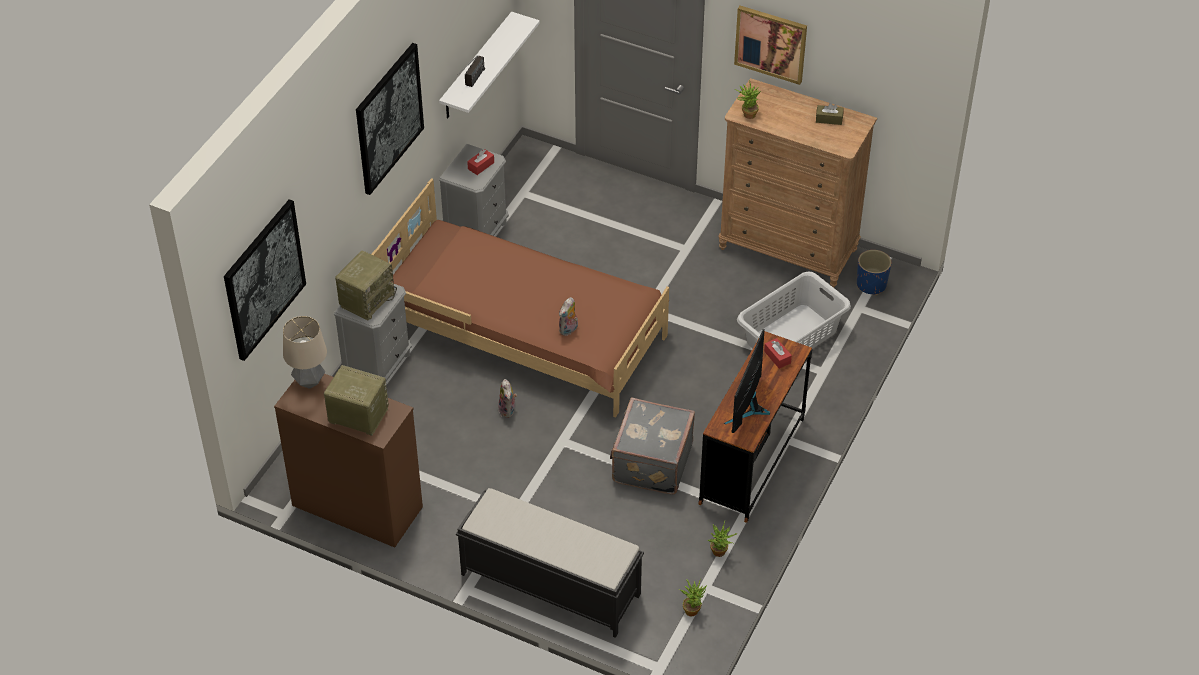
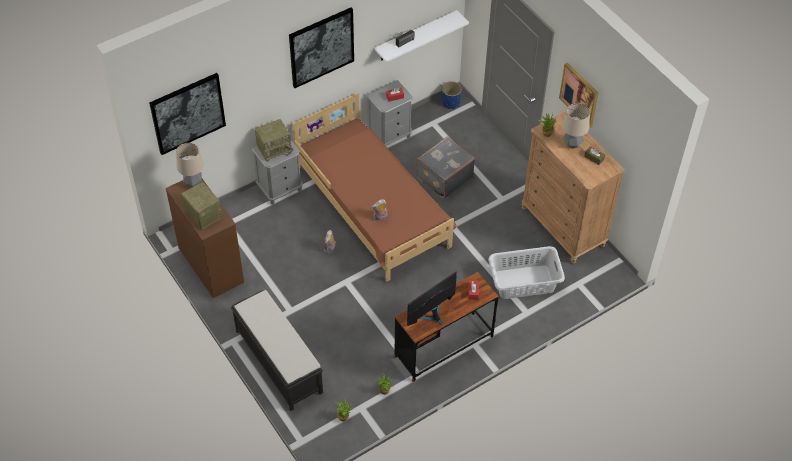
camera: 30 degrees right, 5 degrees up
(650, 463) = (385, 319): grey suitcase -> grey suitcase (443, 177)
(789, 114) = (572, 144): none -> table lamp
(871, 284) = (597, 273): blue planter -> blue planter (451, 103)

